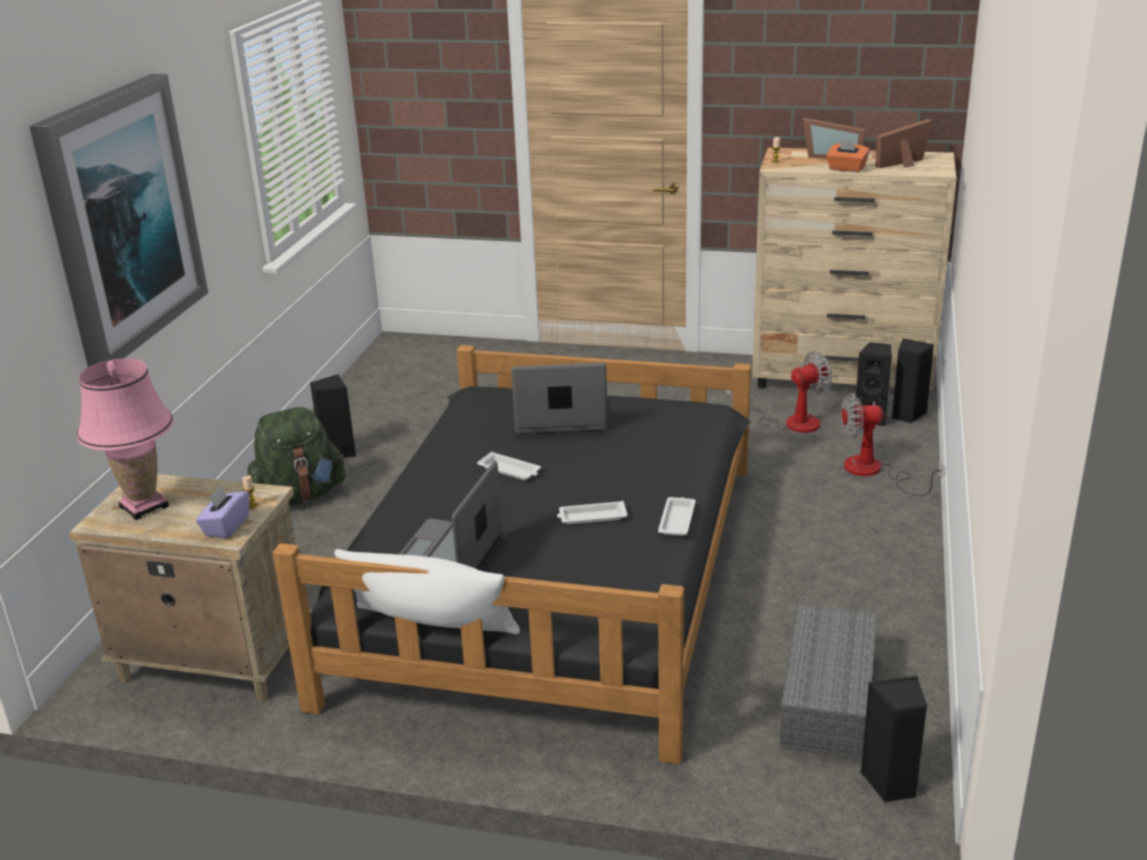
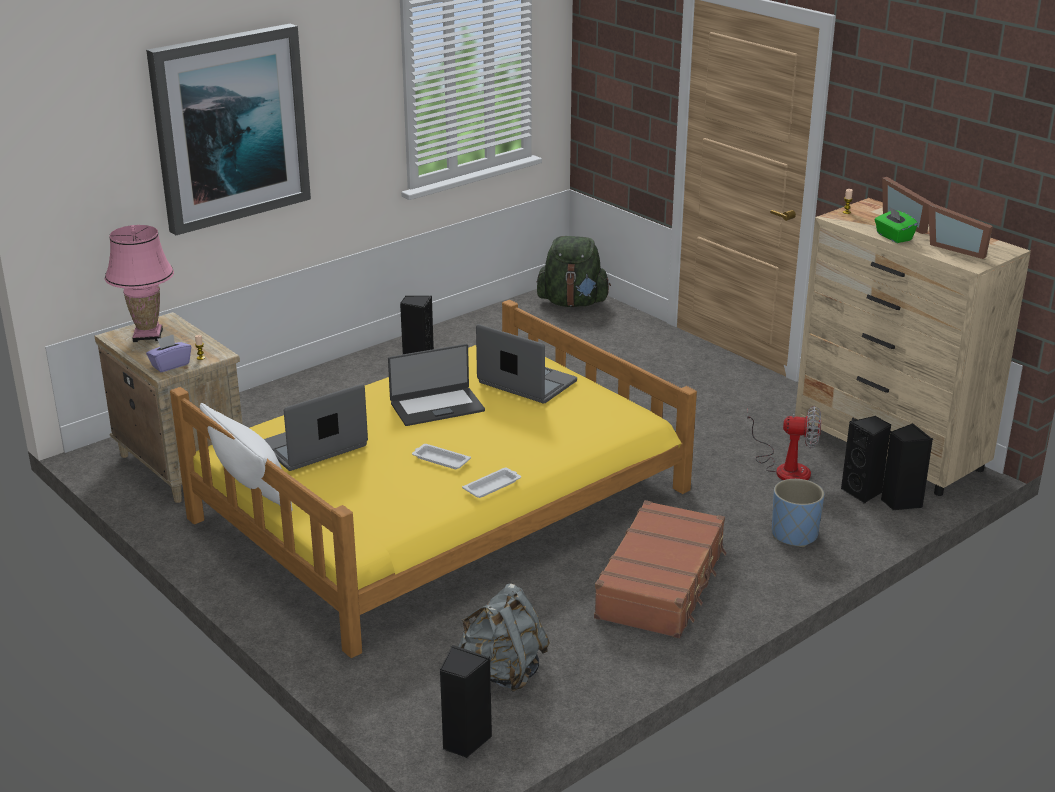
camera: 35 degrees right, 0 degrees up
(299, 496) = (355, 382): green backpack -> green backpack (573, 303)
(510, 470) = (436, 406): white tray -> laptop
(553, 573) = (443, 503): black bed -> yellow bed
(829, 701) = (503, 672): grey storage box -> grey backpack
(838, 557) = (662, 584): none -> brown suitcase
(846, 169) = (893, 237): orange tissue box -> green tissue box
(874, 472) = (794, 535): fan -> blue planter
(905, 164) = (957, 248): picture frame -> picture frame turned 150 degrees counterclockwise

